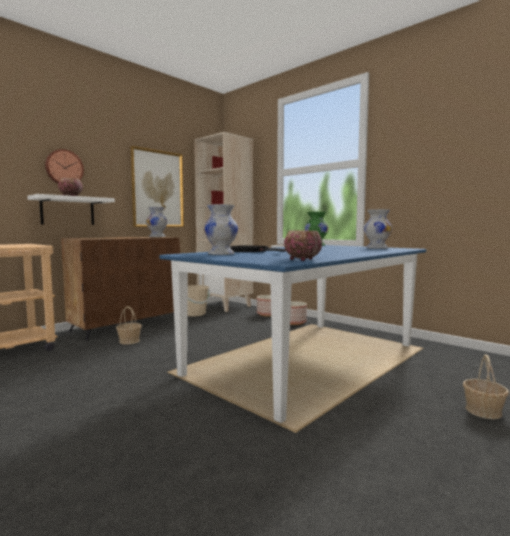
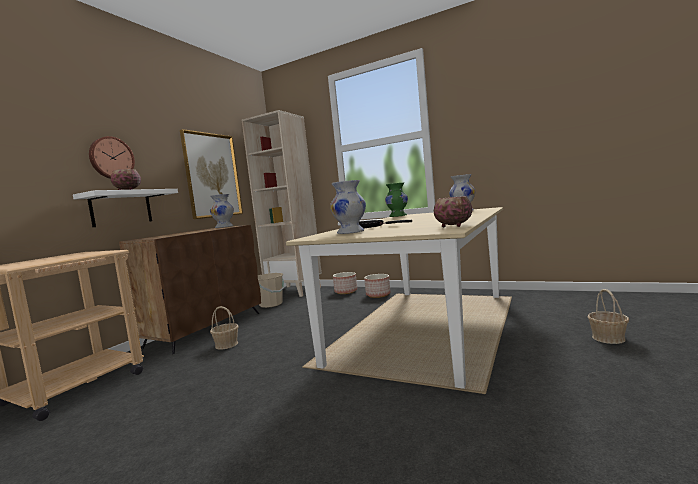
camera: 15 degrees left, 0 degrees up
(306, 359) = (424, 326): blue dining table -> beige dining table

